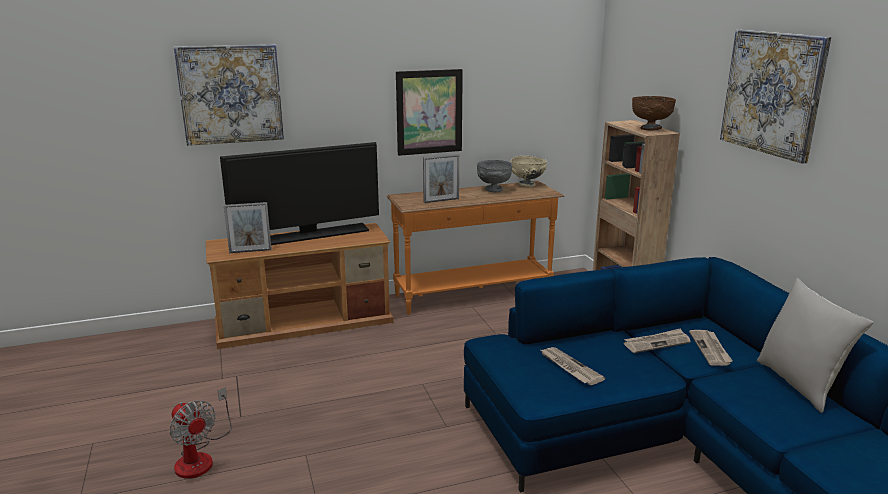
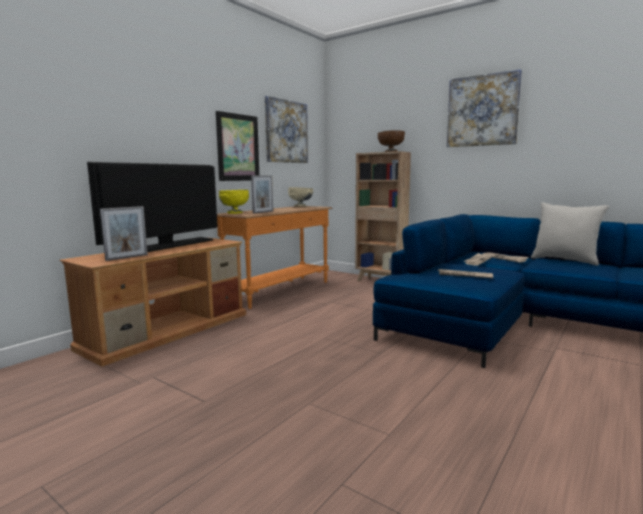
camera: 35 degrees left, 10 degrees down
(200, 457) = (208, 443): fan -> none
(231, 94) = (82, 108): picture -> picture (286, 131)
(408, 197) = (234, 213): none -> yellow bowl
(493, 190) = (285, 208): grey bowl -> none

